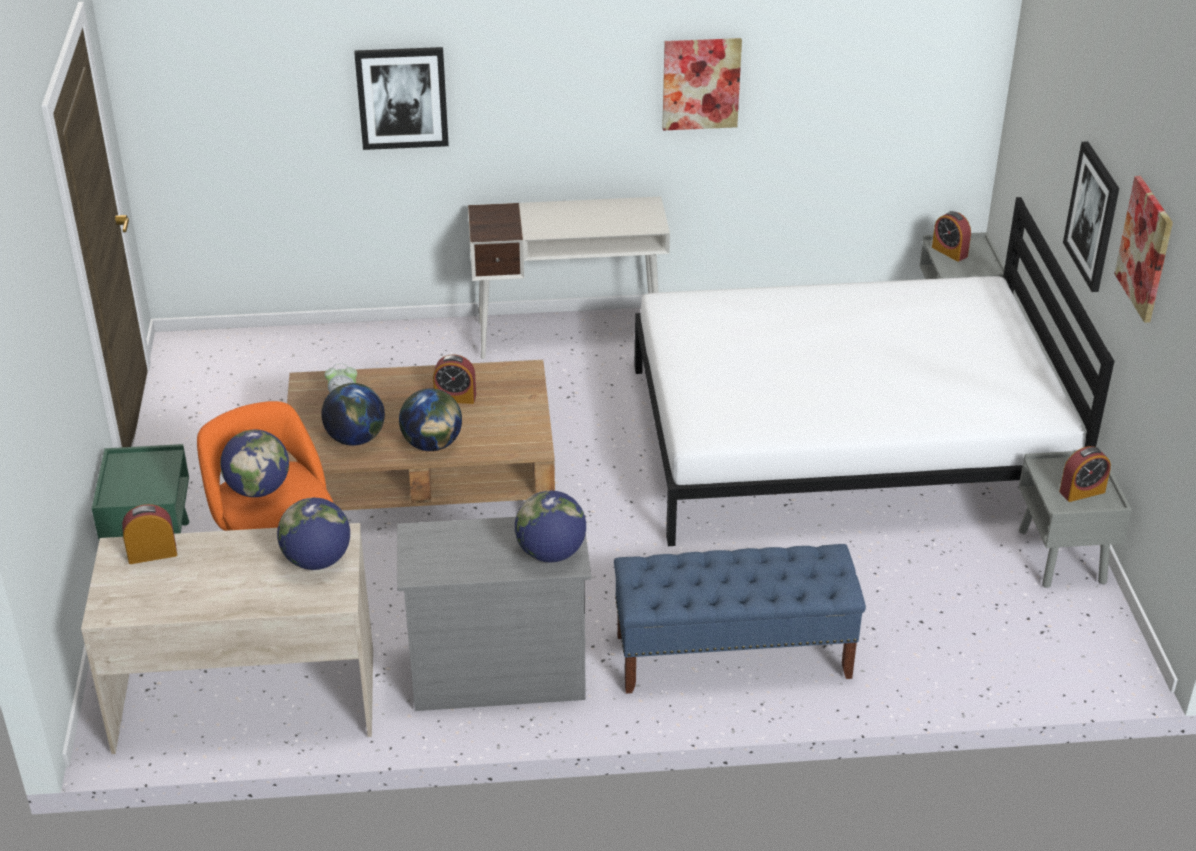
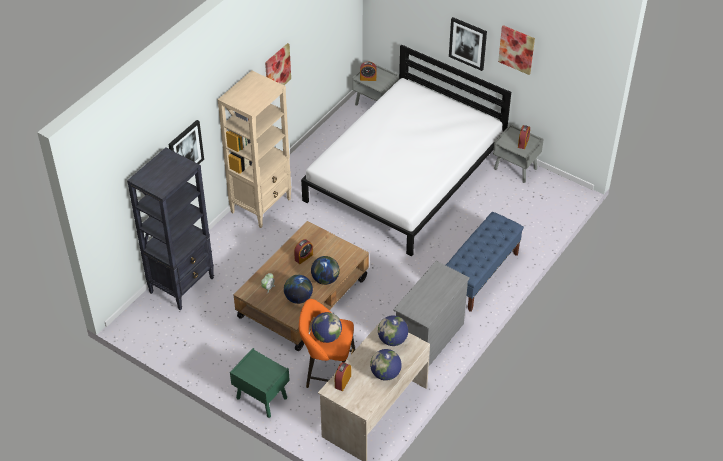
camera: 50 degrees left, 10 degrees up
(312, 351) = (182, 285): none -> black bookcase
(551, 553) = (449, 280): globe -> globe (385, 374)
(570, 335) = (261, 205): white desk -> beige bookcase

